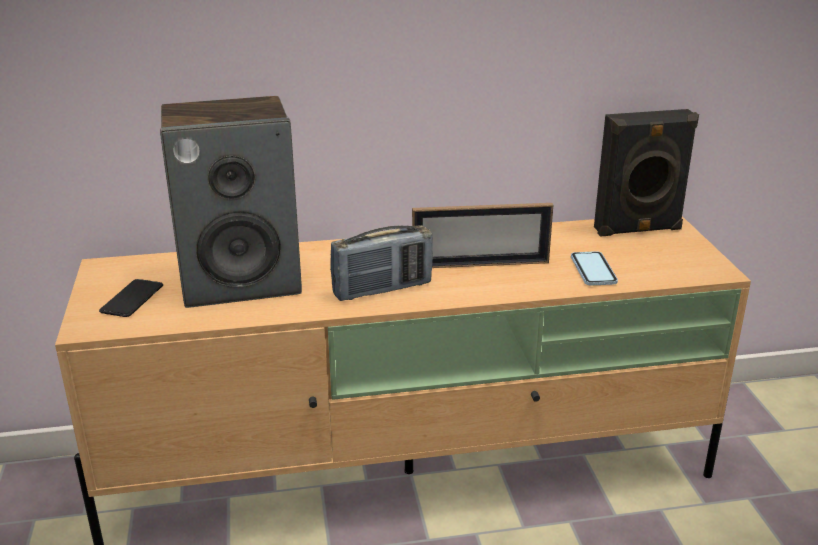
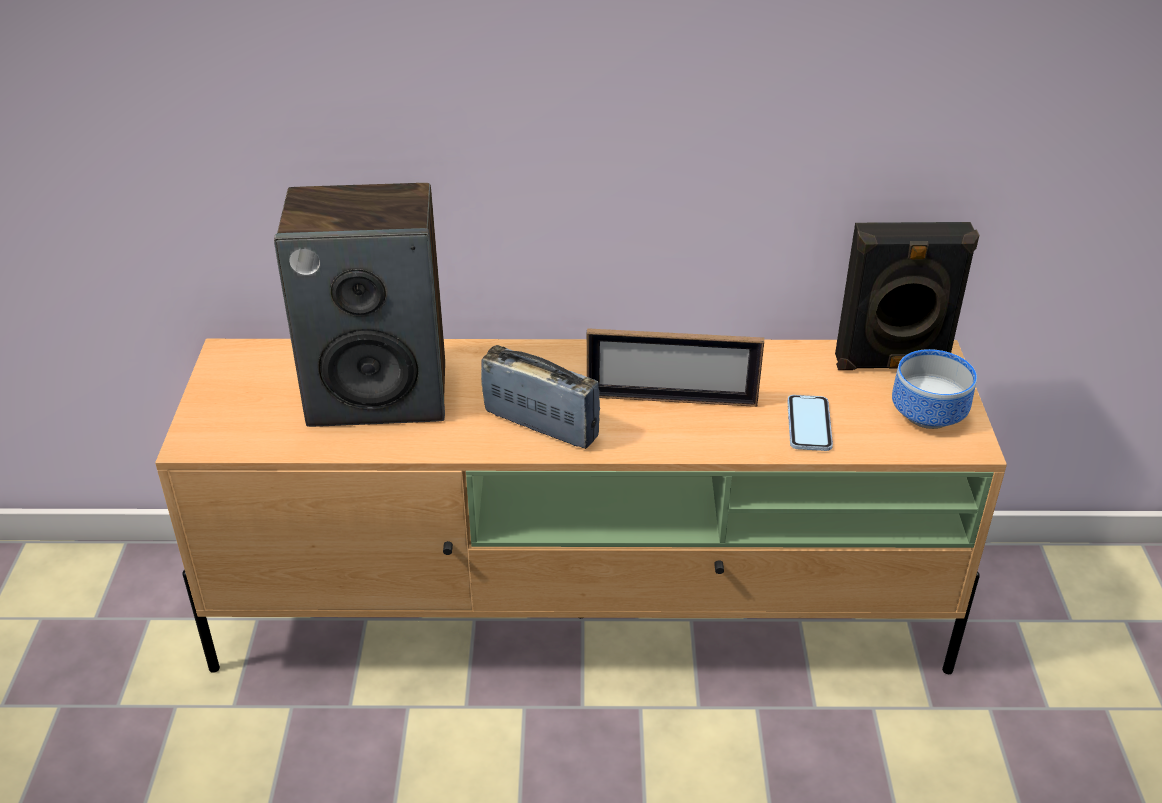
camera: 10 degrees right, 10 degrees up
(132, 299) = (250, 406): phone -> none
(382, 289) = (541, 425): radio -> radio turned 135 degrees counterclockwise
(679, 258) = (928, 416): none -> bowl

